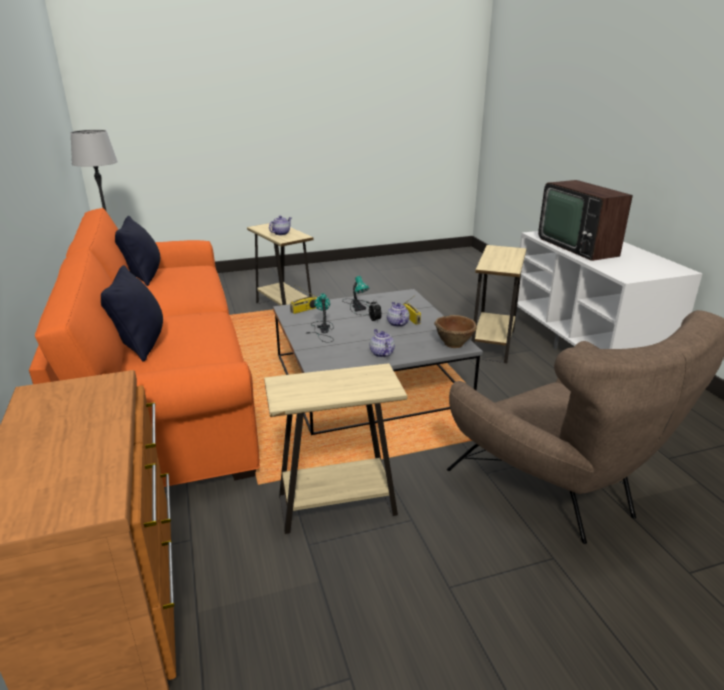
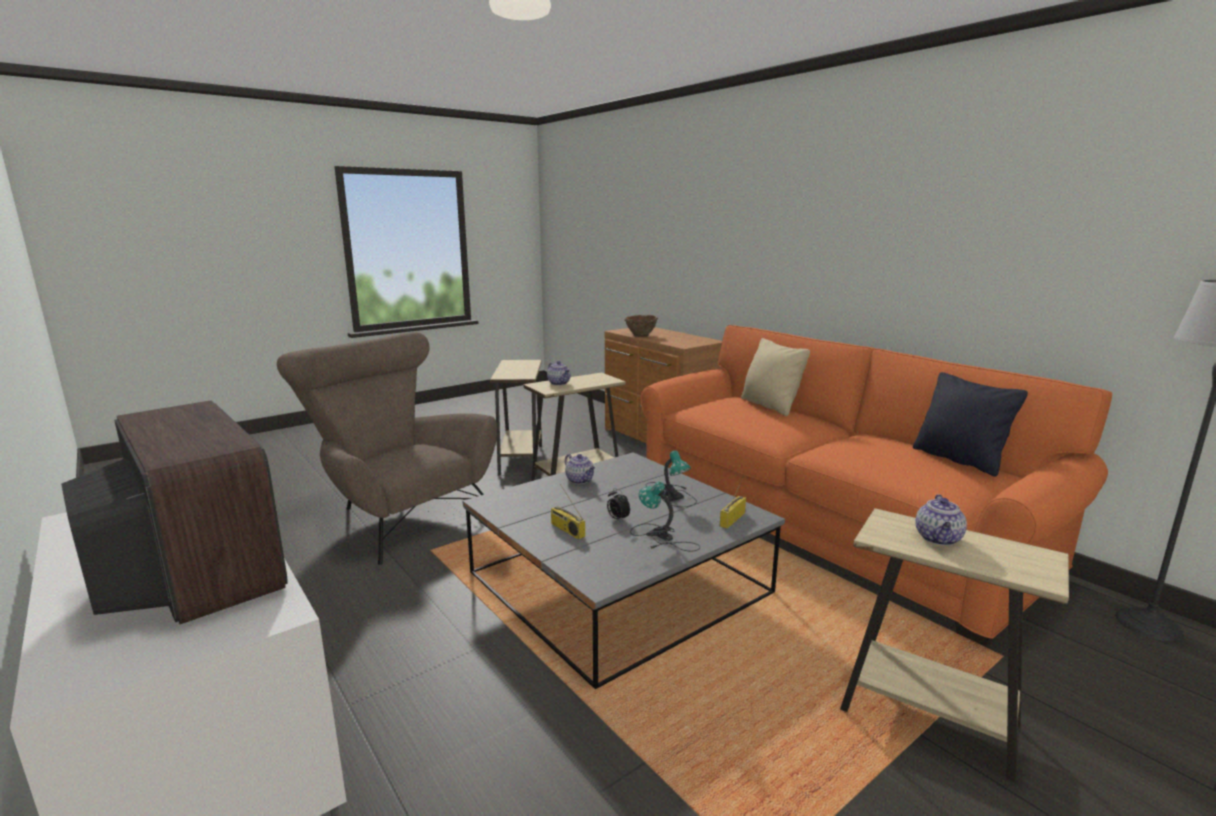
camera: 160 degrees right, 10 degrees down
(141, 344) = (770, 406): black pillow -> beige pillow
(397, 323) = (583, 519): teapot -> teapot (559, 383)
(454, 343) = (498, 503): brown bowl -> brown bowl (640, 335)
(492, 344) = (426, 702): beige side table -> beige side table (521, 460)

